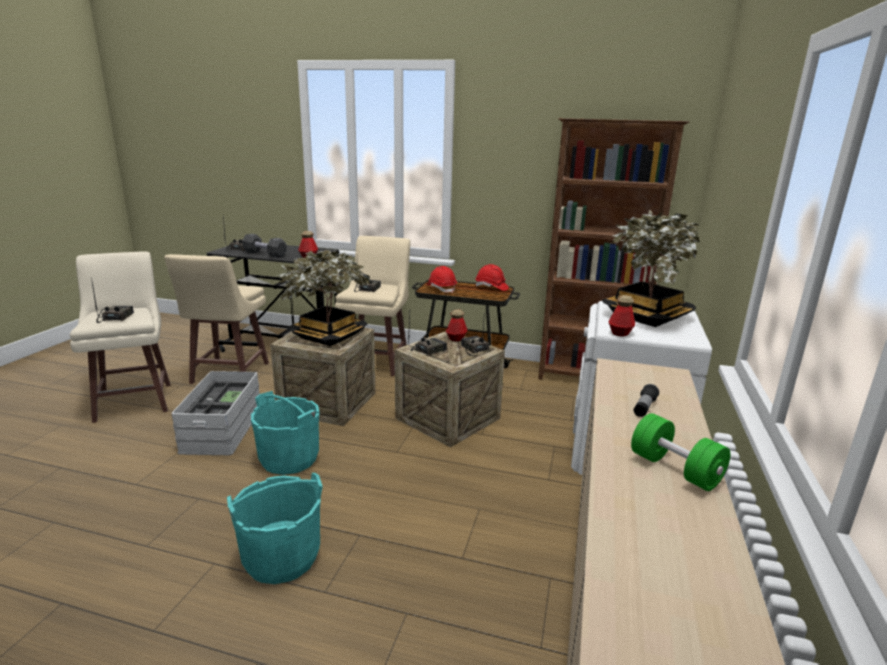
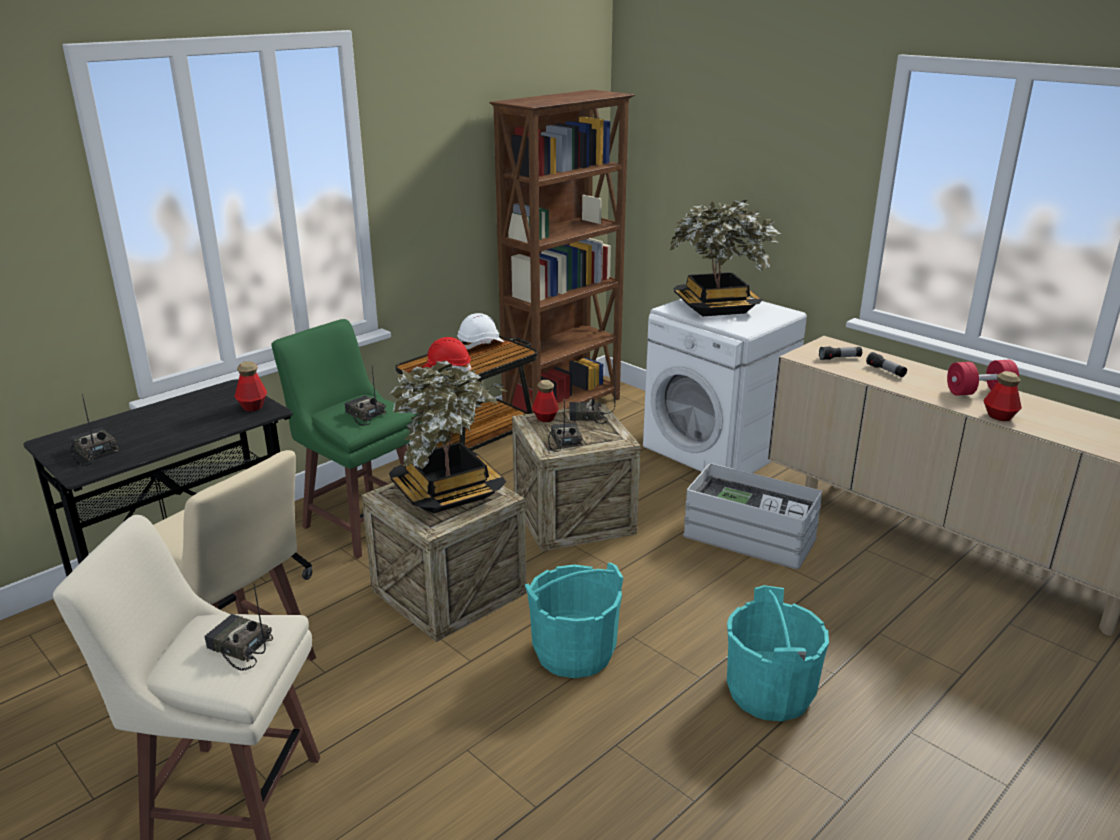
camera: 60 degrees left, 5 degrees up
(223, 429) = (439, 700): grey storage box -> grey storage box (750, 536)
(265, 254) = (176, 436): black dumbbell -> none
(376, 361) = (362, 523): beige stool -> green stool
(491, 287) = (480, 344): red hard hat -> white hard hat
(620, 333) = (750, 329): bottle -> bottle (999, 416)
(639, 382) = (840, 358): none -> flashlight
(675, 469) = (979, 392): green dumbbell -> red dumbbell

